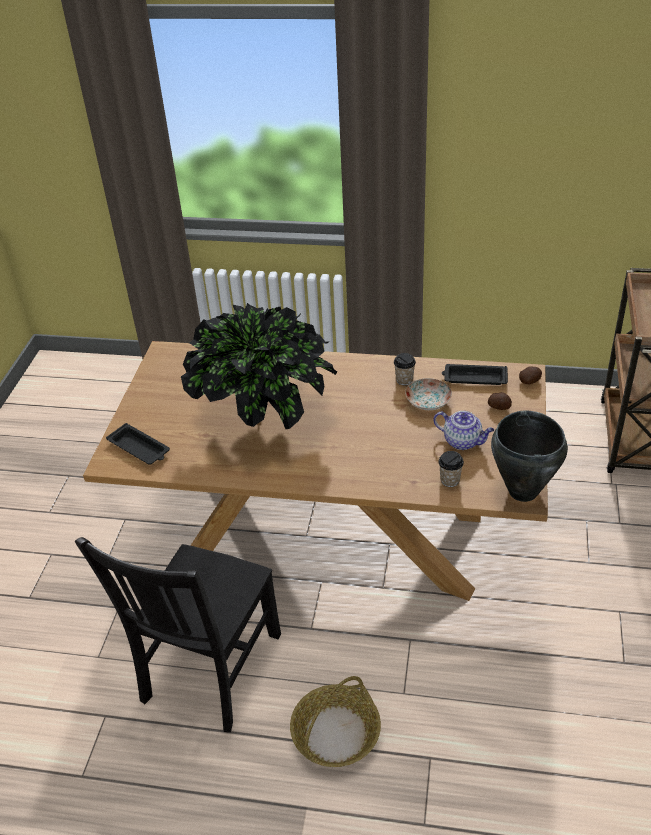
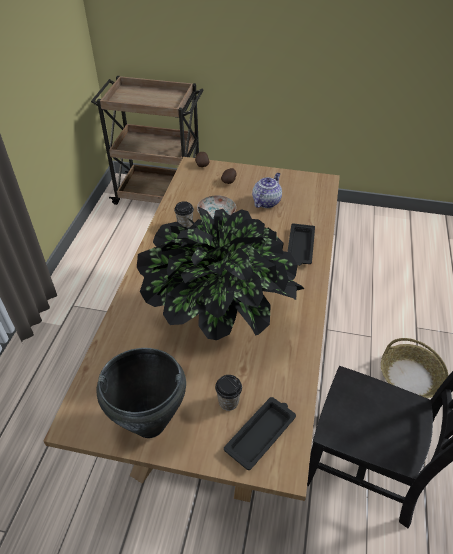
camera: 90 degrees left, 5 degrees up
(450, 480) = (308, 212): cup -> cup (228, 402)
(474, 378) = (191, 189): black tray -> black tray (300, 248)
(522, 491) = (319, 182): black cooking pot -> black cooking pot (150, 424)

